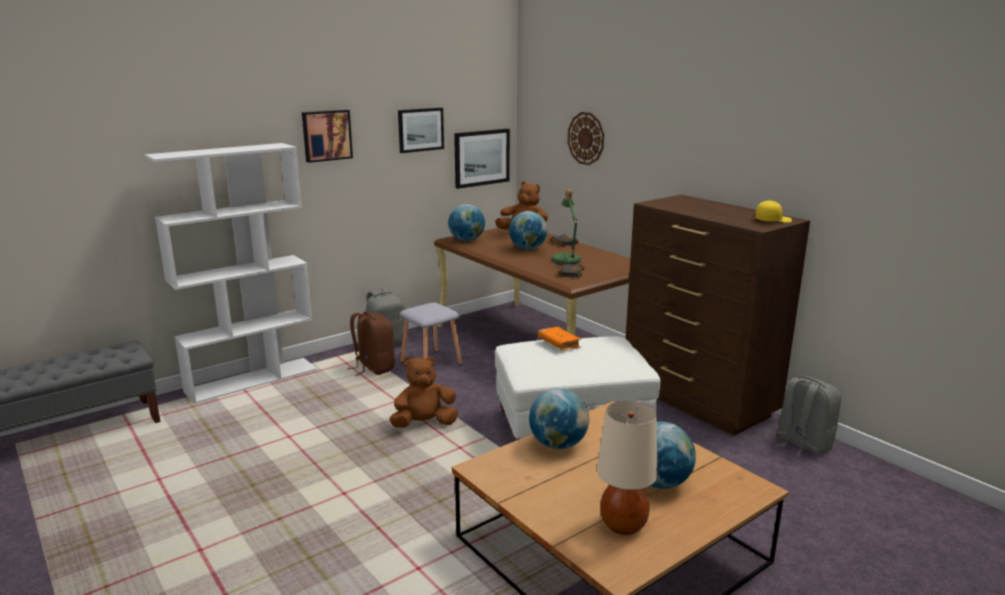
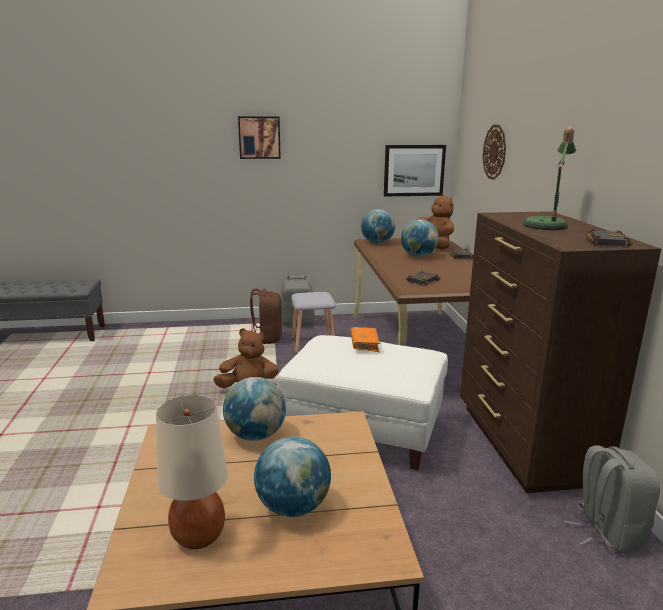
camera: 30 degrees right, 0 degrees up
(252, 380) = (179, 327): white bookcase -> none
(420, 129) = (350, 139): picture -> none
(566, 259) = (439, 269): table lamp -> table lamp (547, 224)
(772, 220) = (604, 242): yellow cap -> black book

